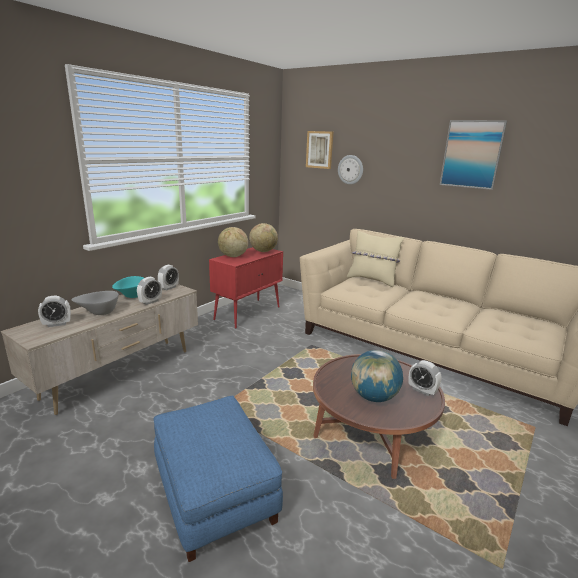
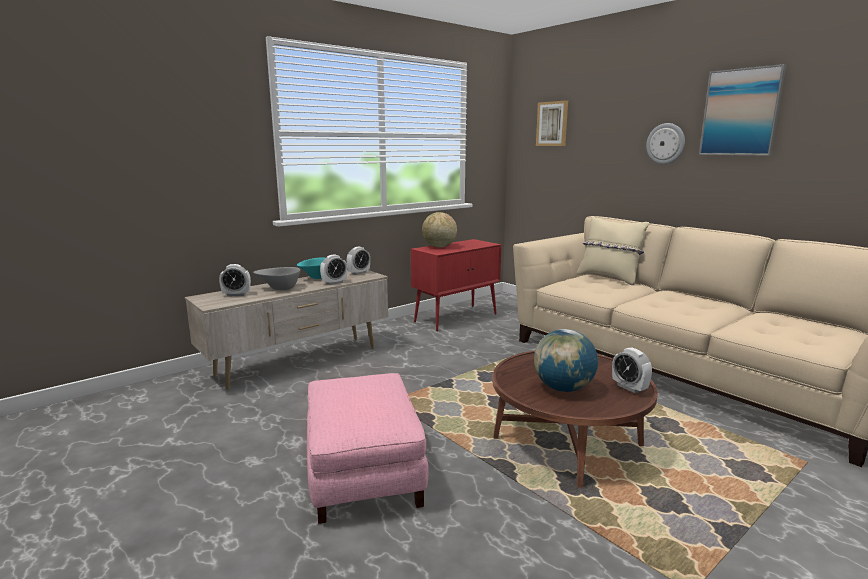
camera: 15 degrees right, 5 degrees down
(214, 494) = (362, 473): blue ottoman -> pink ottoman
(263, 251) = (477, 243): globe -> none
(350, 169) = (588, 145): wall clock -> wall clock (665, 143)

